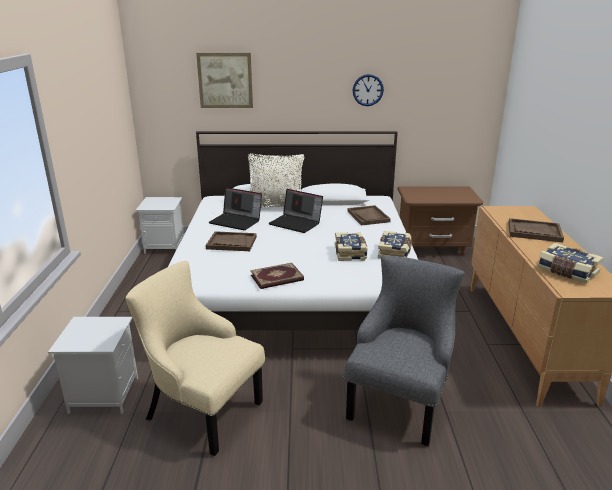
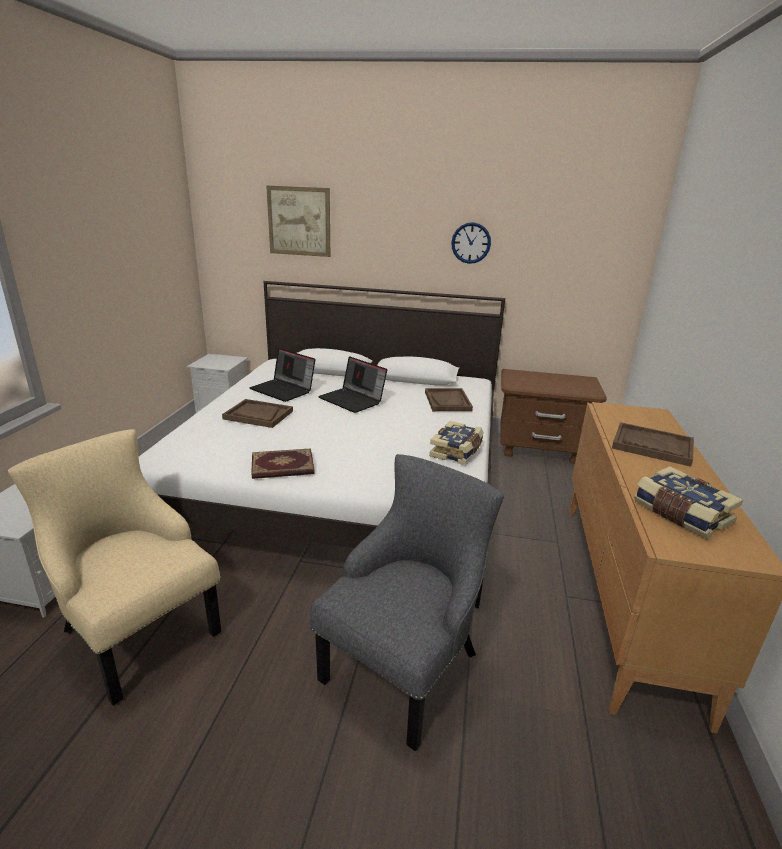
camera: 10 degrees right, 0 degrees up
(276, 206) = (342, 378): beige pillow -> none
(351, 253) = (398, 445): book -> none

